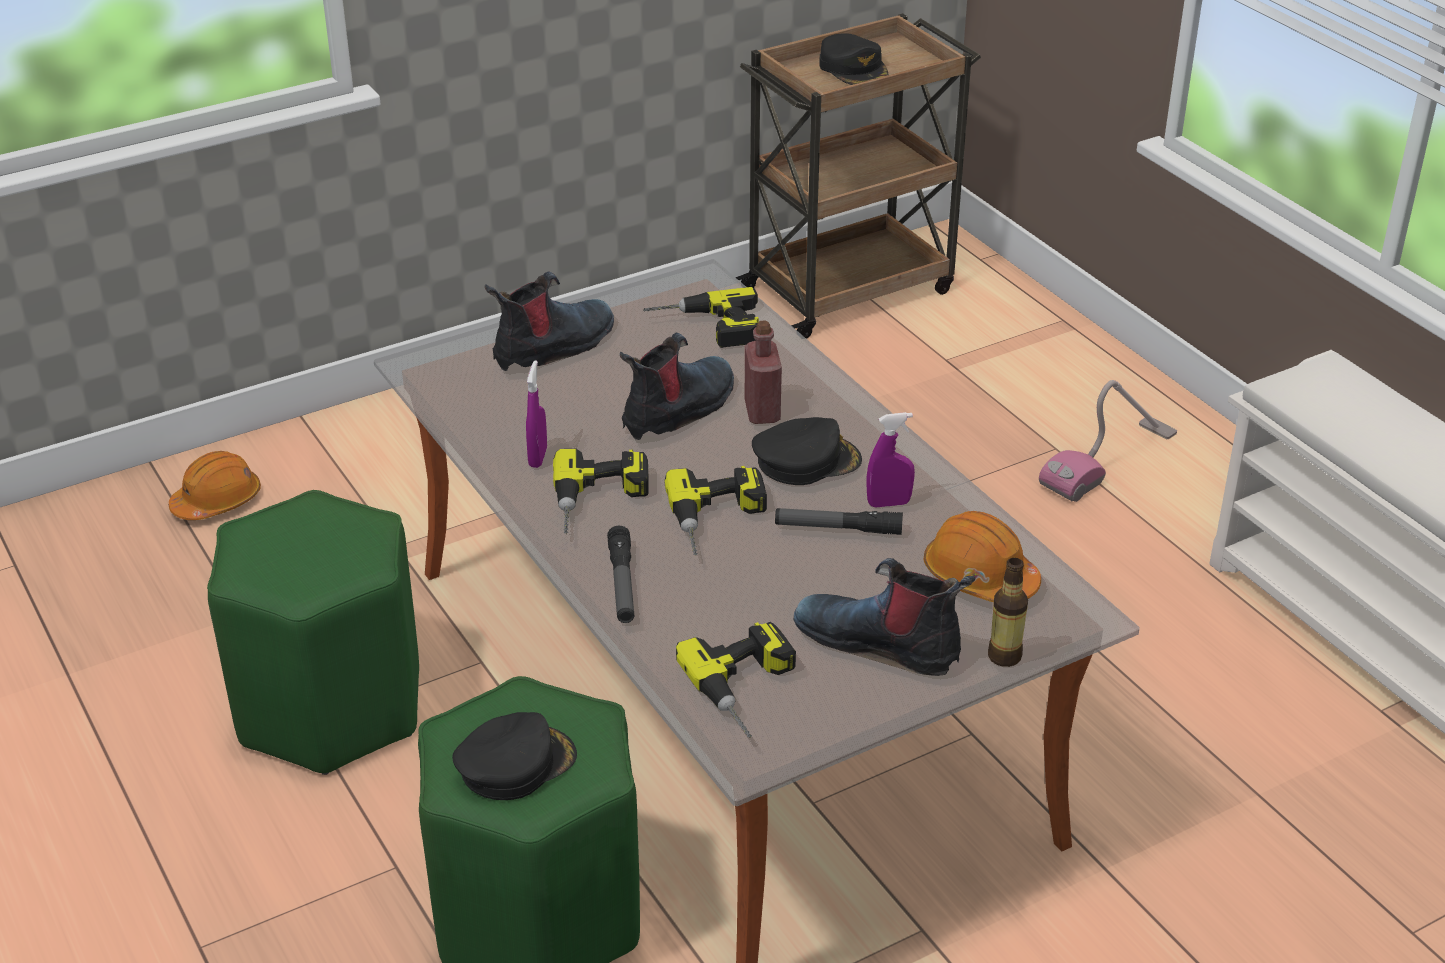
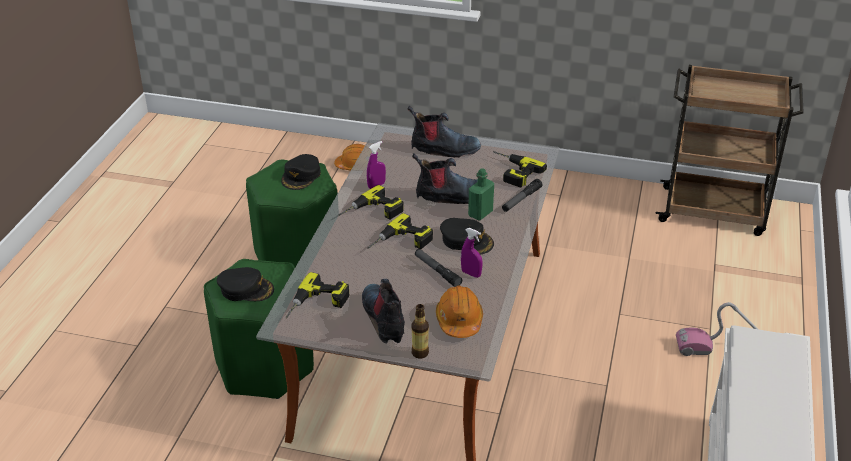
camera: 45 degrees right, 0 degrees up
(622, 583) = (334, 244): flashlight -> flashlight (521, 199)
(762, 411) = (480, 213): red bottle -> green bottle
(853, 68) = (733, 93): black cap -> black cap (301, 176)

